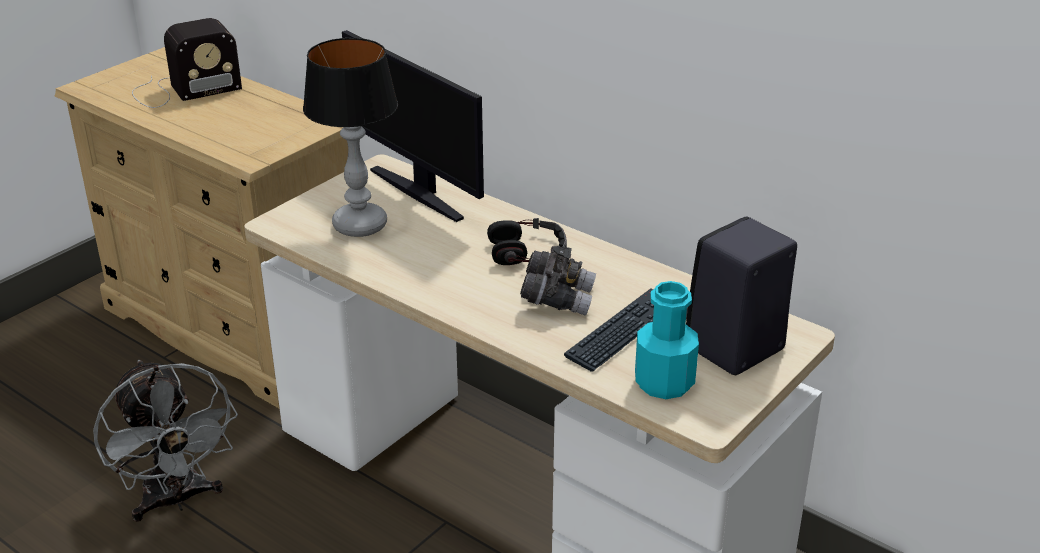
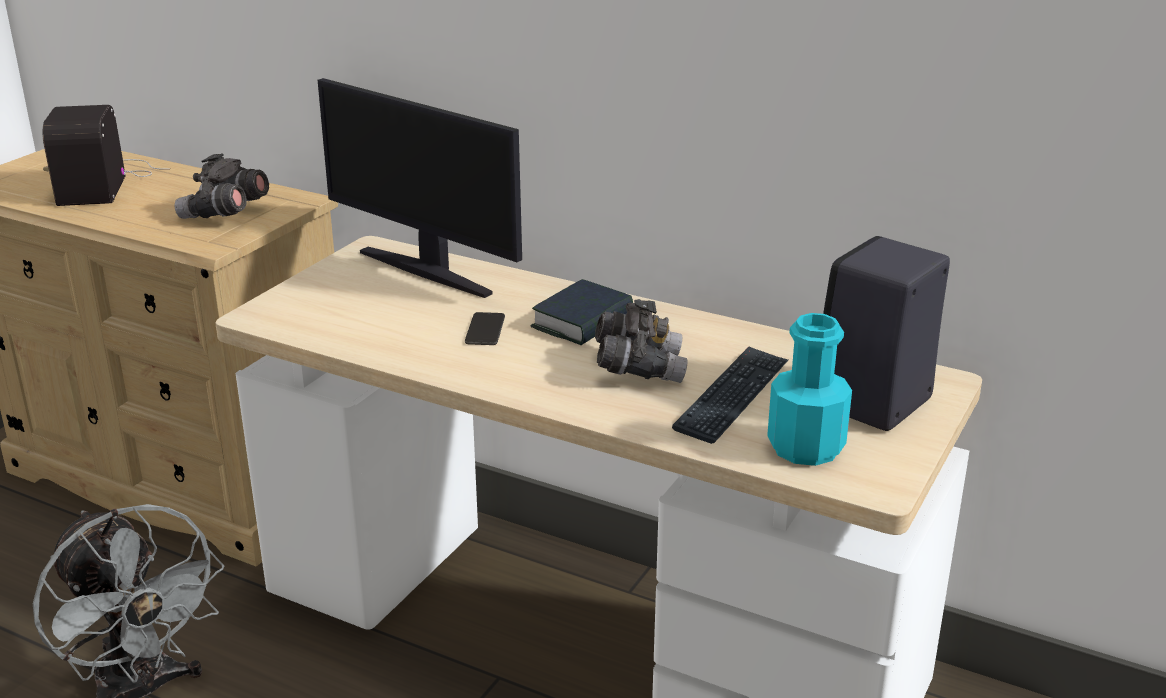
camera: 10 degrees left, 5 degrees down
(182, 90) = (103, 180): radio -> radio turned 120 degrees clockwise
(267, 131) = (224, 214): none -> grey binoculars
(360, 224) = (365, 309): table lamp -> none
(448, 252) = (485, 330): none -> phone
(527, 251) = (583, 322): headphones -> book

